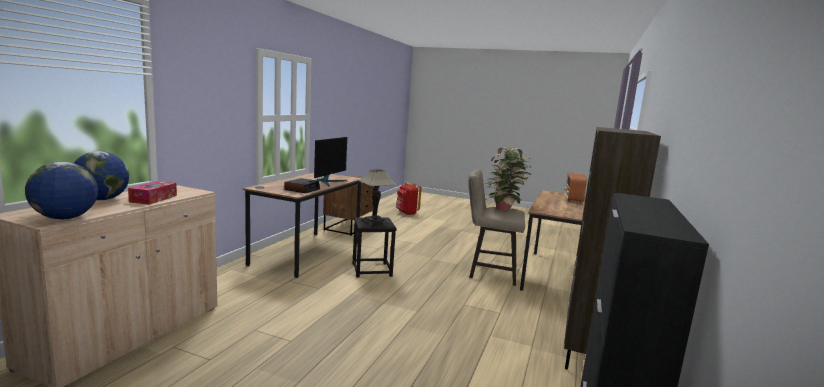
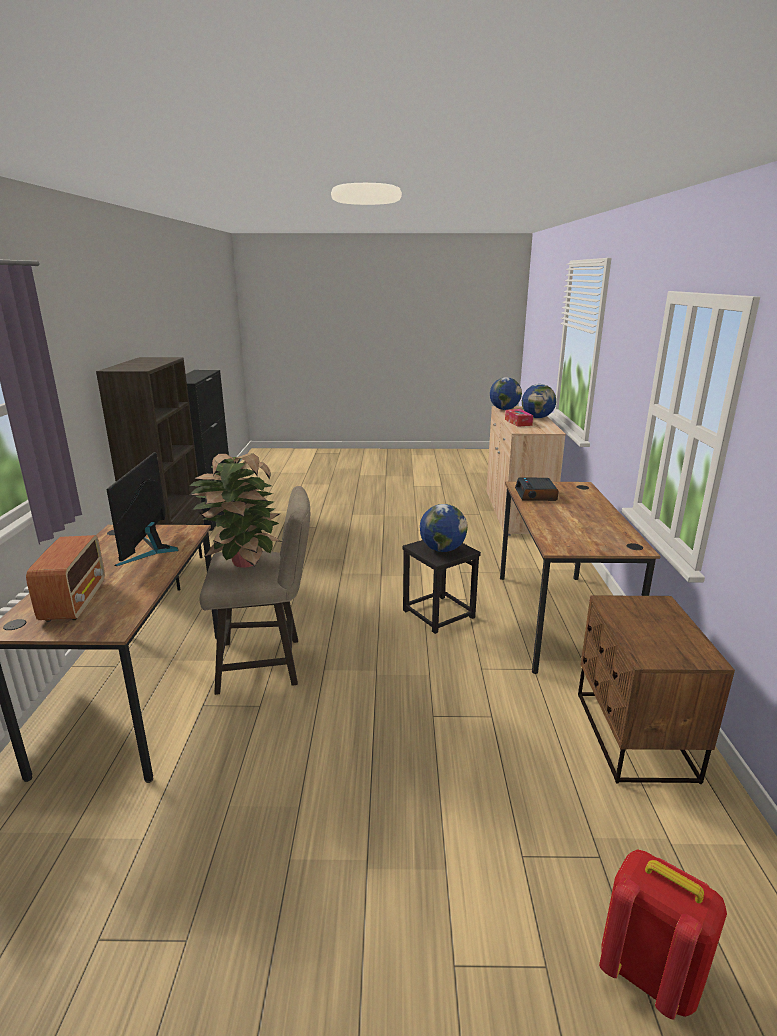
camera: 160 degrees right, 10 degrees up
(329, 182) = (554, 522): monitor -> monitor (150, 551)
(374, 221) = (442, 549): table lamp -> globe

